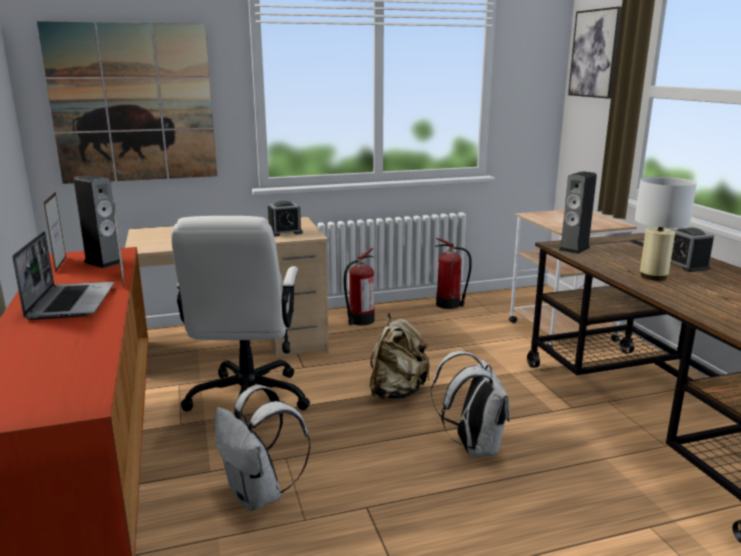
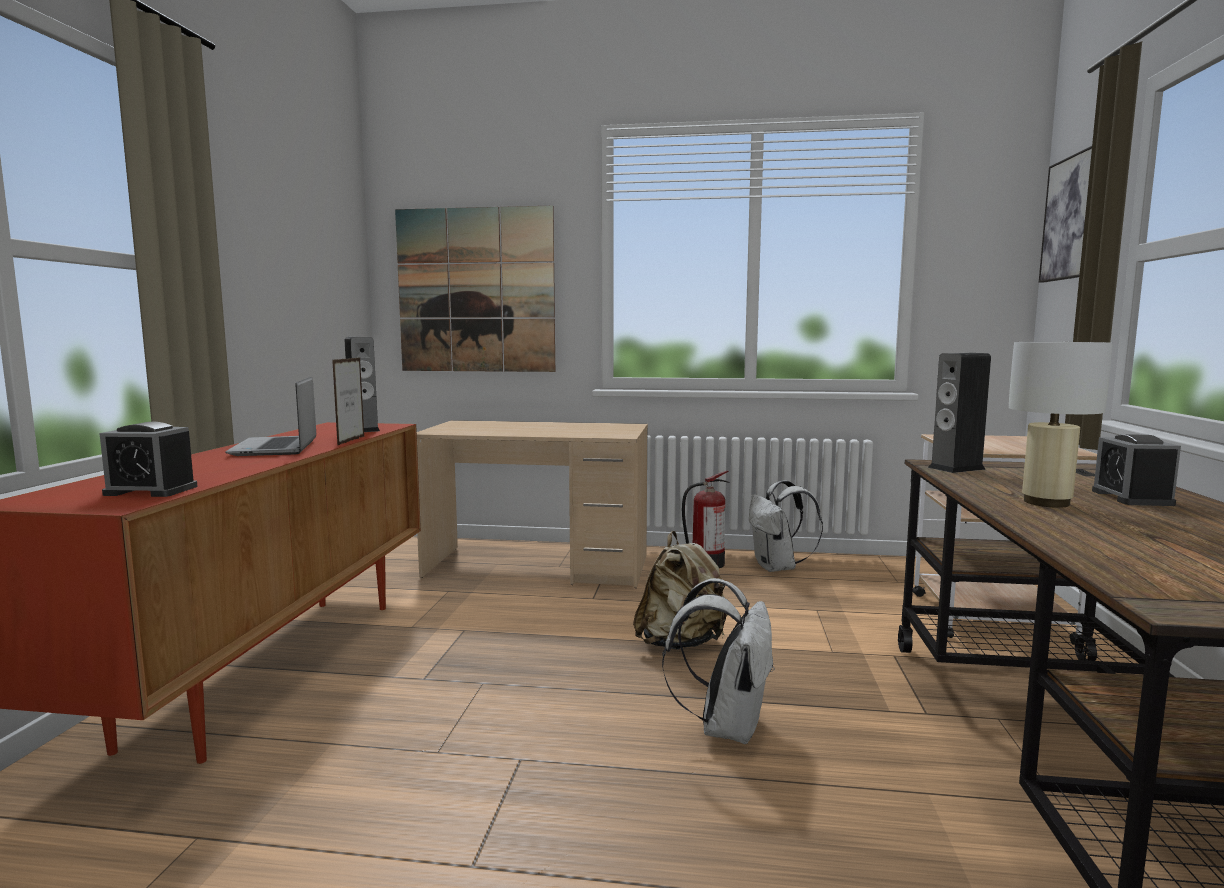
camera: 25 degrees right, 10 degrees down
(61, 265) = (325, 428): picture frame -> none
(70, 302) = (276, 448): laptop -> laptop turned 150 degrees clockwise
(247, 403) = (497, 621): white office chair -> none
(259, 495) = (416, 713): white backpack -> white backpack (778, 567)
(285, 232) = (598, 431): alarm clock -> alarm clock (151, 490)
(449, 304) = (840, 564): fire extinguisher -> none

